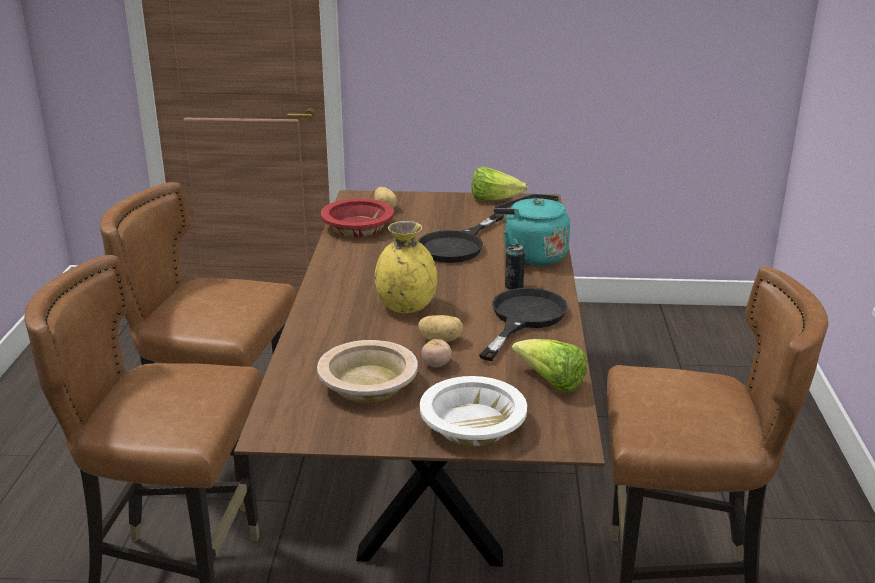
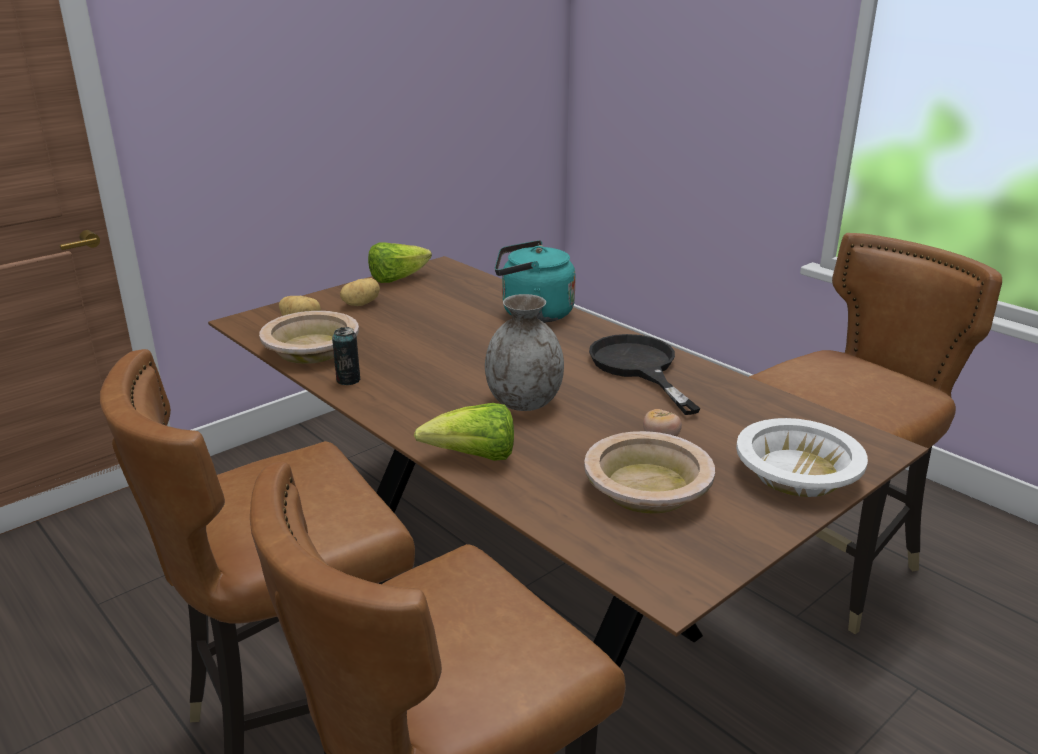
camera: 45 degrees left, 0 degrees up
(357, 227) = (311, 350): red bowl -> beige bowl
(405, 306) = (523, 402): yellow vase -> grey vase
(441, 340) = (617, 416): potato -> potato (361, 304)
(457, 245) = (450, 329): black frying pan -> none
(514, 286) = (574, 344): can -> can (348, 380)
(551, 382) = (768, 408): lettuce -> lettuce (474, 457)

